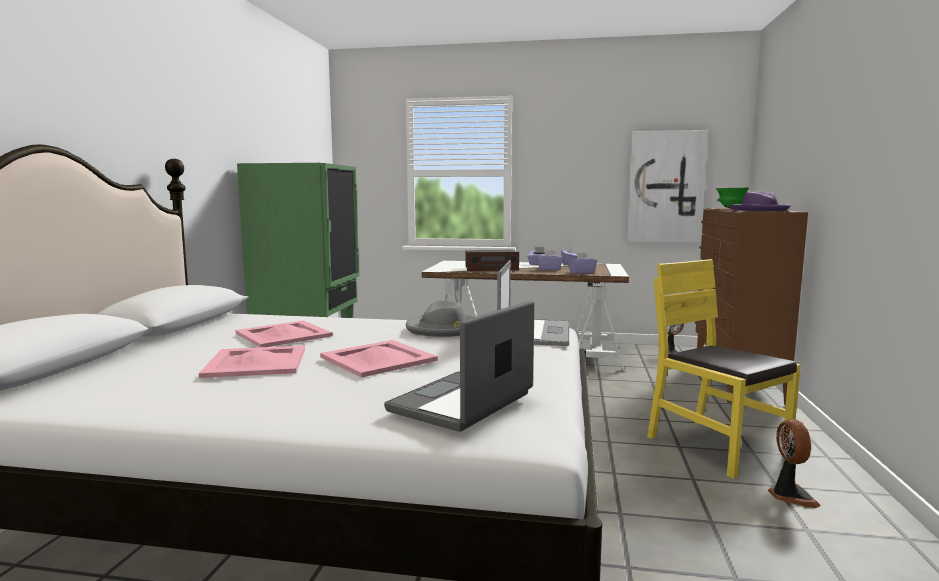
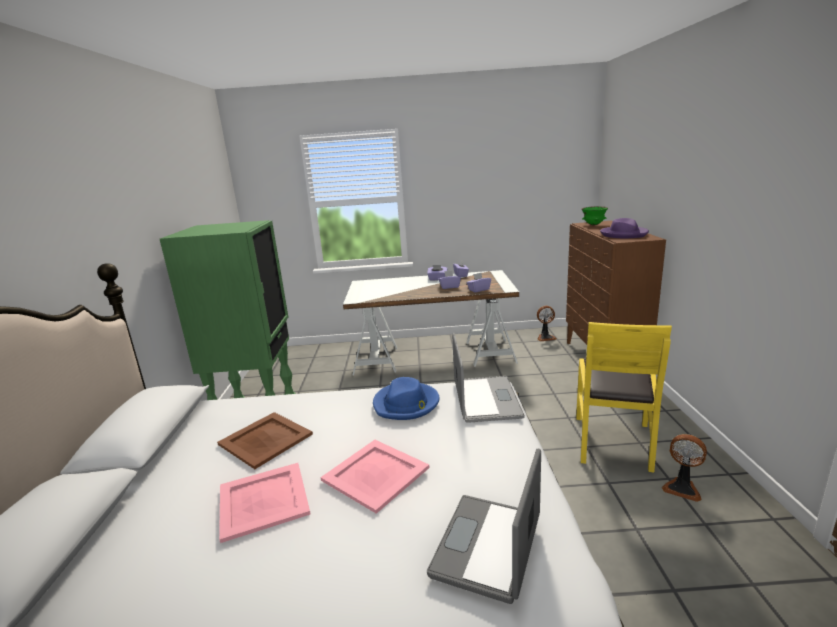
camera: 10 degrees left, 10 degrees up
(282, 334) = (264, 439): pink tray -> brown tray
(444, 328) = (406, 404): grey hat -> blue hat
(491, 268) = (400, 291): radio -> none
(665, 187) = (534, 202): picture -> none
(716, 446) = (613, 442): yellow chair -> yellow chair turned 120 degrees counterclockwise
(790, 496) = (682, 488): fan -> fan turned 135 degrees clockwise

